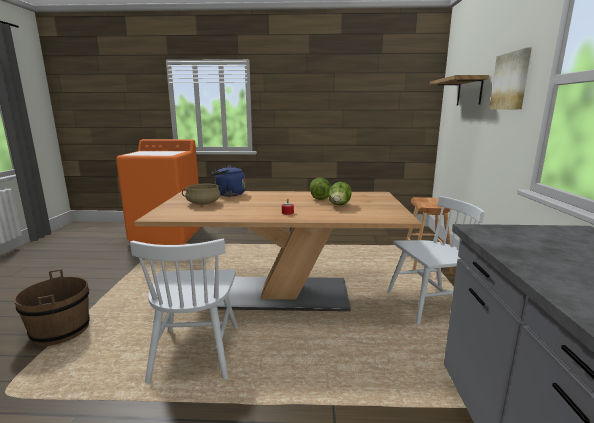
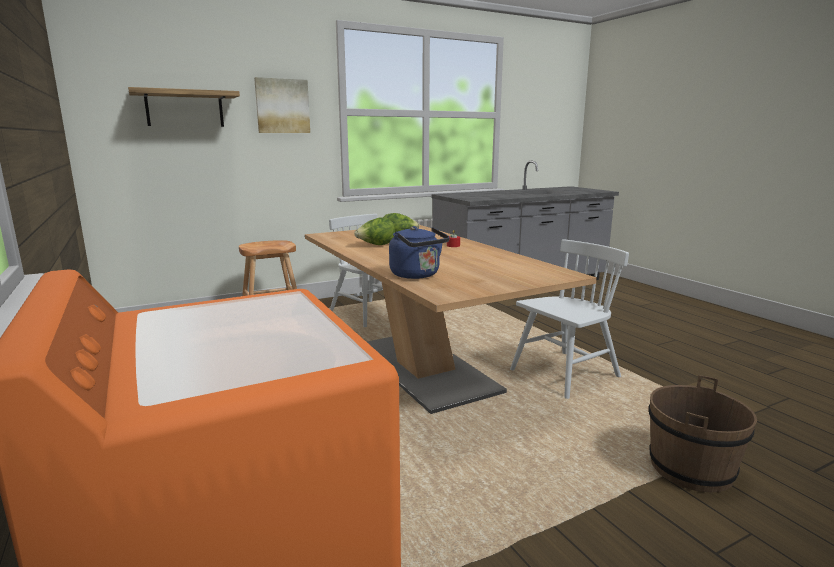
camera: 120 degrees left, 0 degrees up
(203, 203) = (482, 273): beige cooking pot -> none

